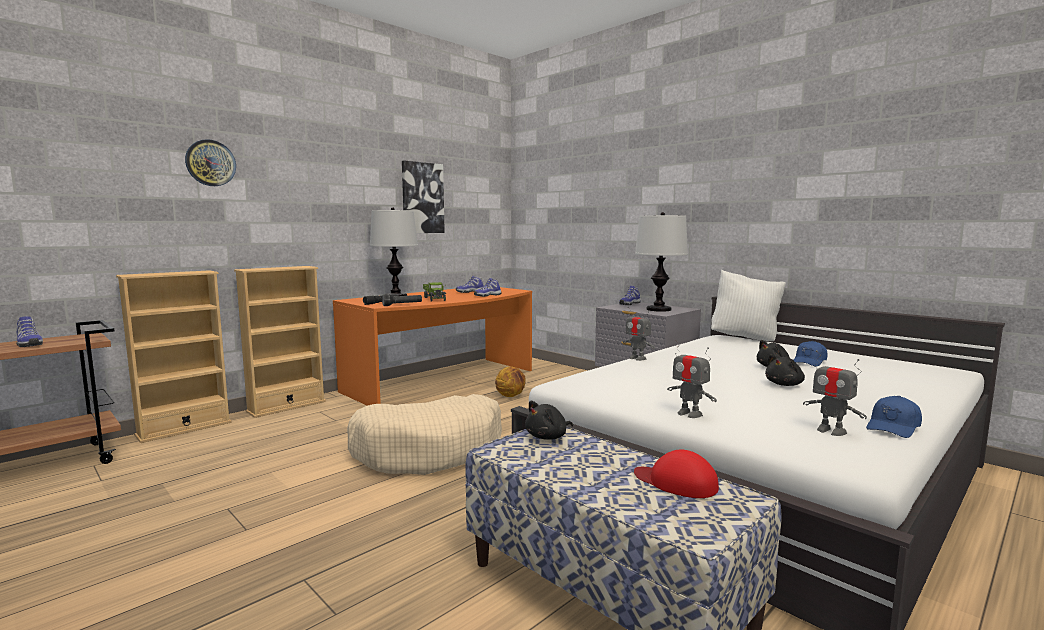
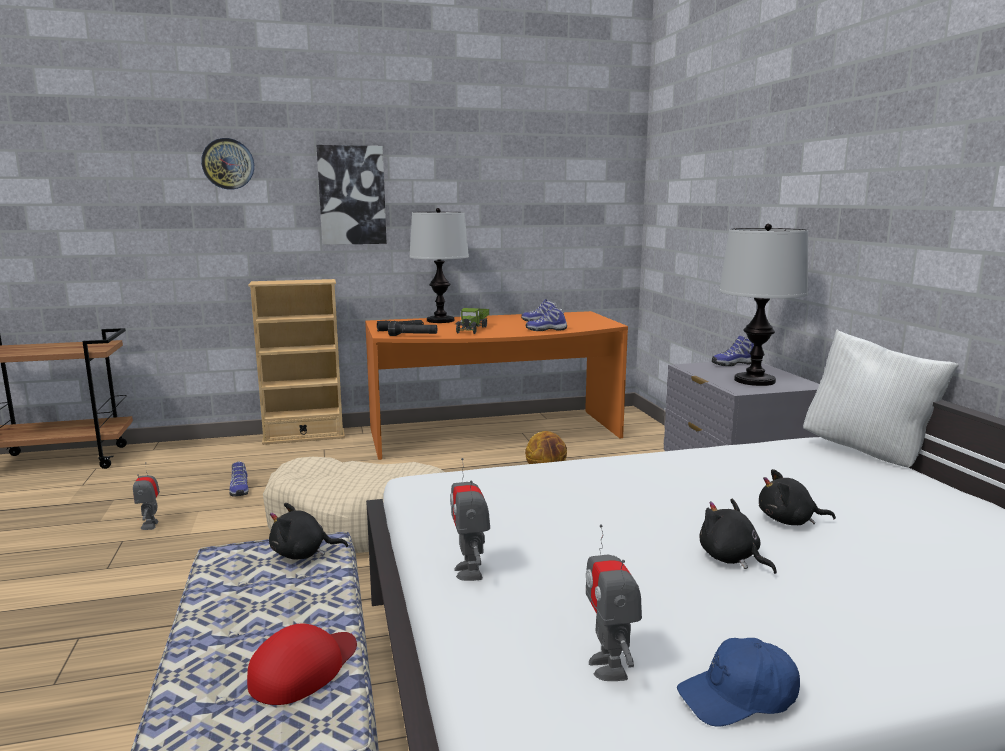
camera: 30 degrees right, 5 degrees up
(28, 344) = (50, 348): shoe -> shoe (239, 490)
(184, 429) = (197, 445): beige bookcase -> none
(422, 198) = (495, 192): picture -> picture (352, 195)
(637, 358) = (602, 460): toy robot -> toy robot (150, 525)
(676, 482) = (304, 668): red cap -> red cap turned 60 degrees clockwise
(785, 384) = (731, 558): black plush toy -> black plush toy turned 60 degrees clockwise
(809, 362) = (885, 523): blue cap -> none

